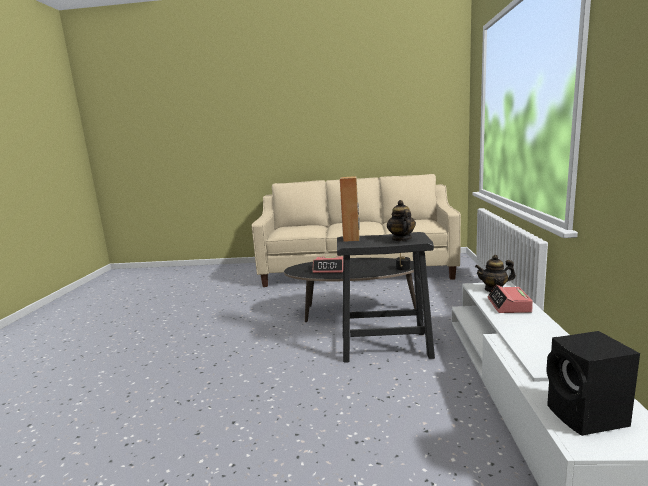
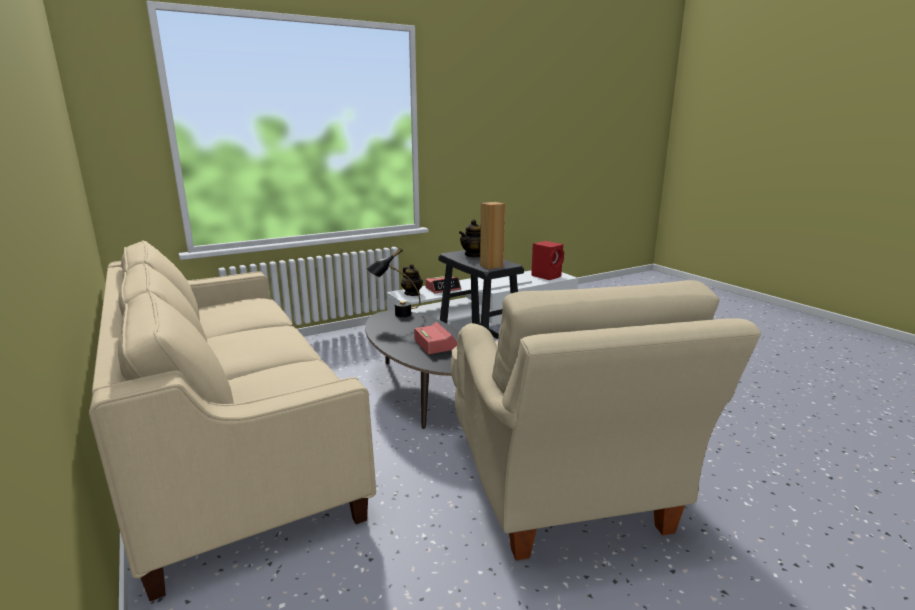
camera: 125 degrees left, 5 degrees up
(206, 325) = (563, 491): none -> beige armchair
(587, 417) = (547, 276): black speaker -> red speaker

